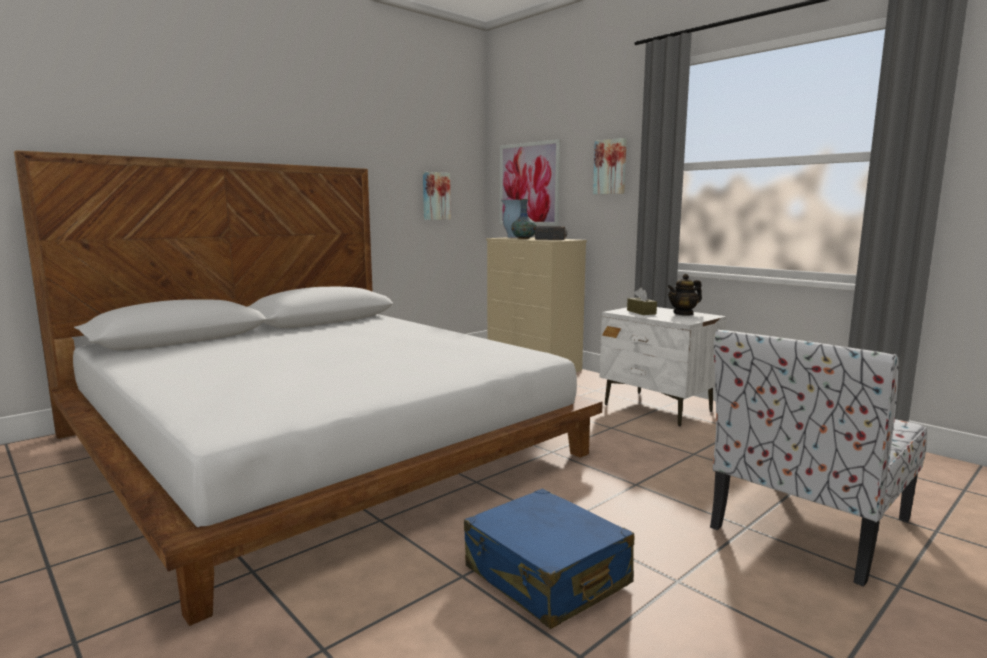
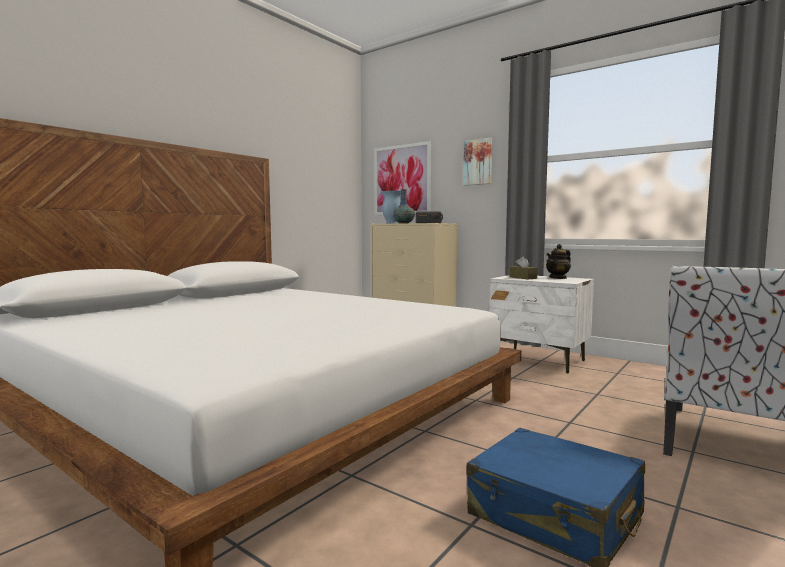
camera: 10 degrees left, 5 degrees down
(435, 196) = (322, 188): picture -> none

